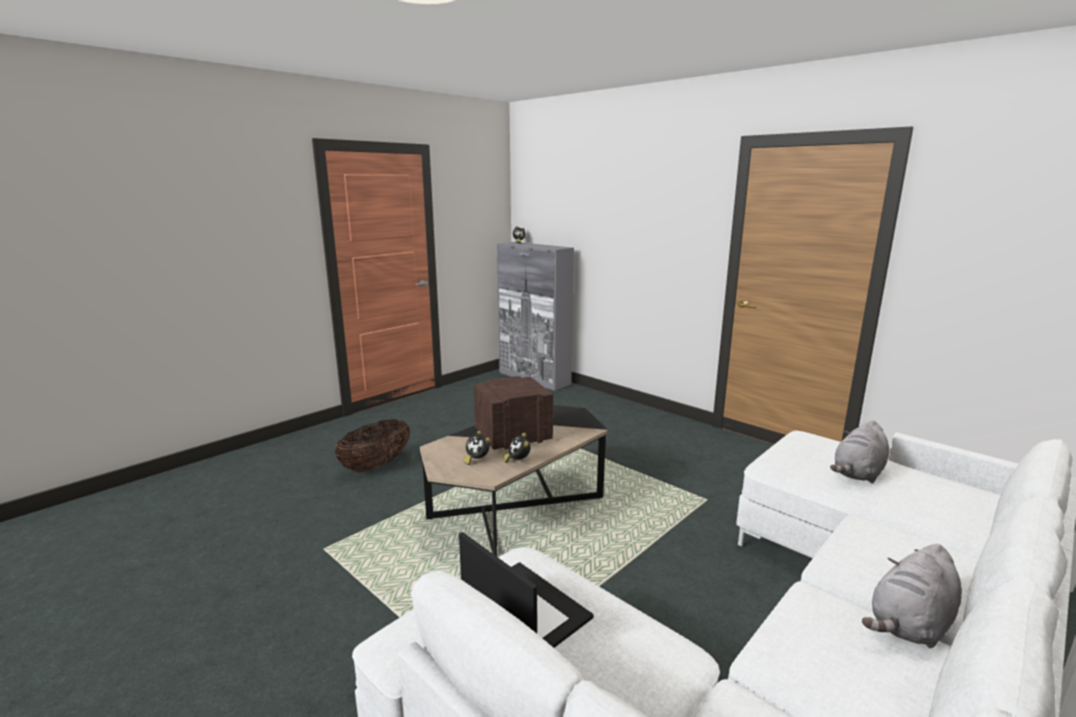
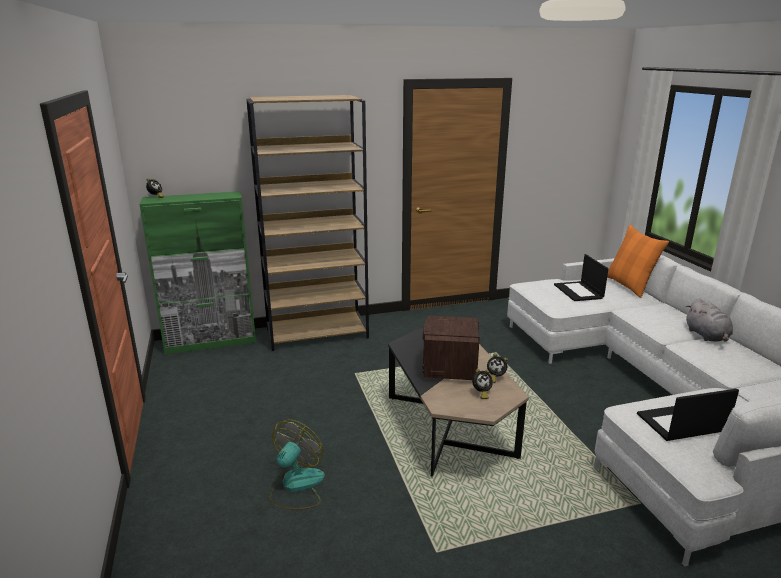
camera: 60 degrees left, 5 degrees up
(376, 465) = (296, 486): basket -> fan
(534, 378) = (211, 342): grey cabinet -> green cabinet
(603, 405) = (317, 333): none -> brown bookcase
(858, 473) = (579, 291): grey plush toy -> laptop
(984, 513) = (629, 286): none -> orange pillow

